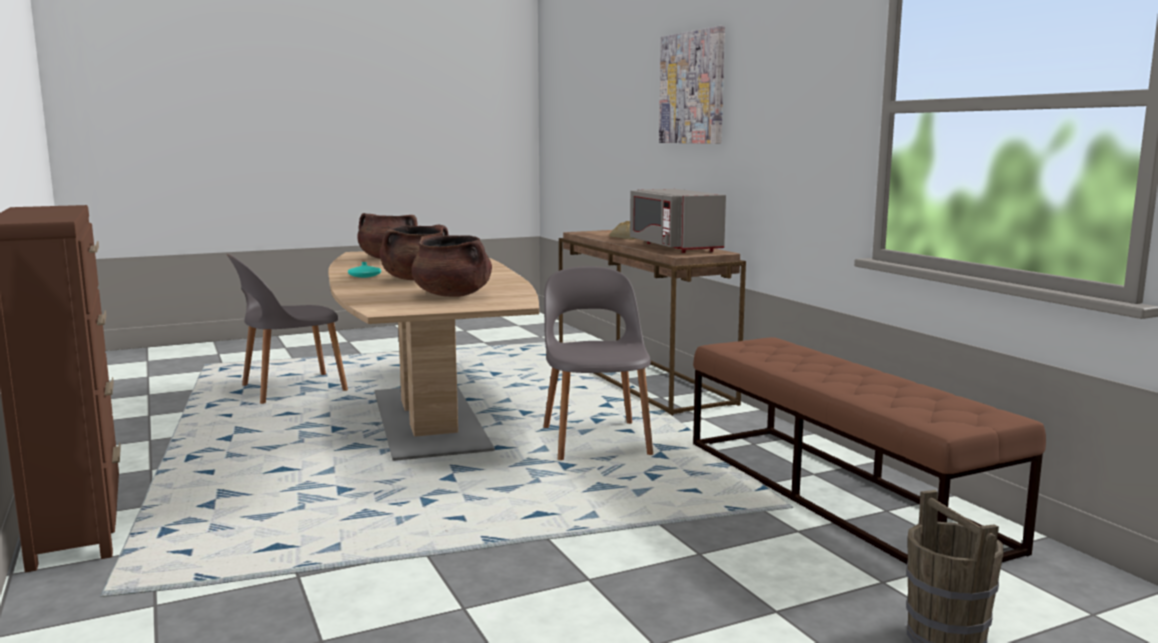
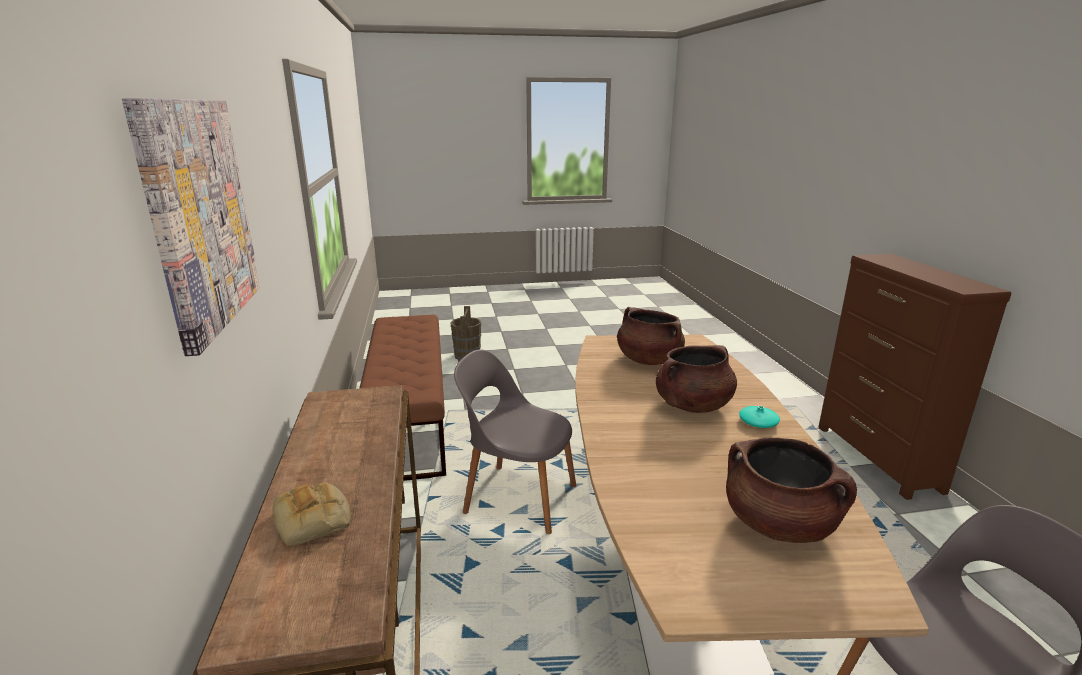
camera: 165 degrees left, 10 degrees up
(596, 439) = (518, 498): grey chair -> grey chair turned 105 degrees clockwise
(673, 247) = (341, 430): grey microwave -> none

